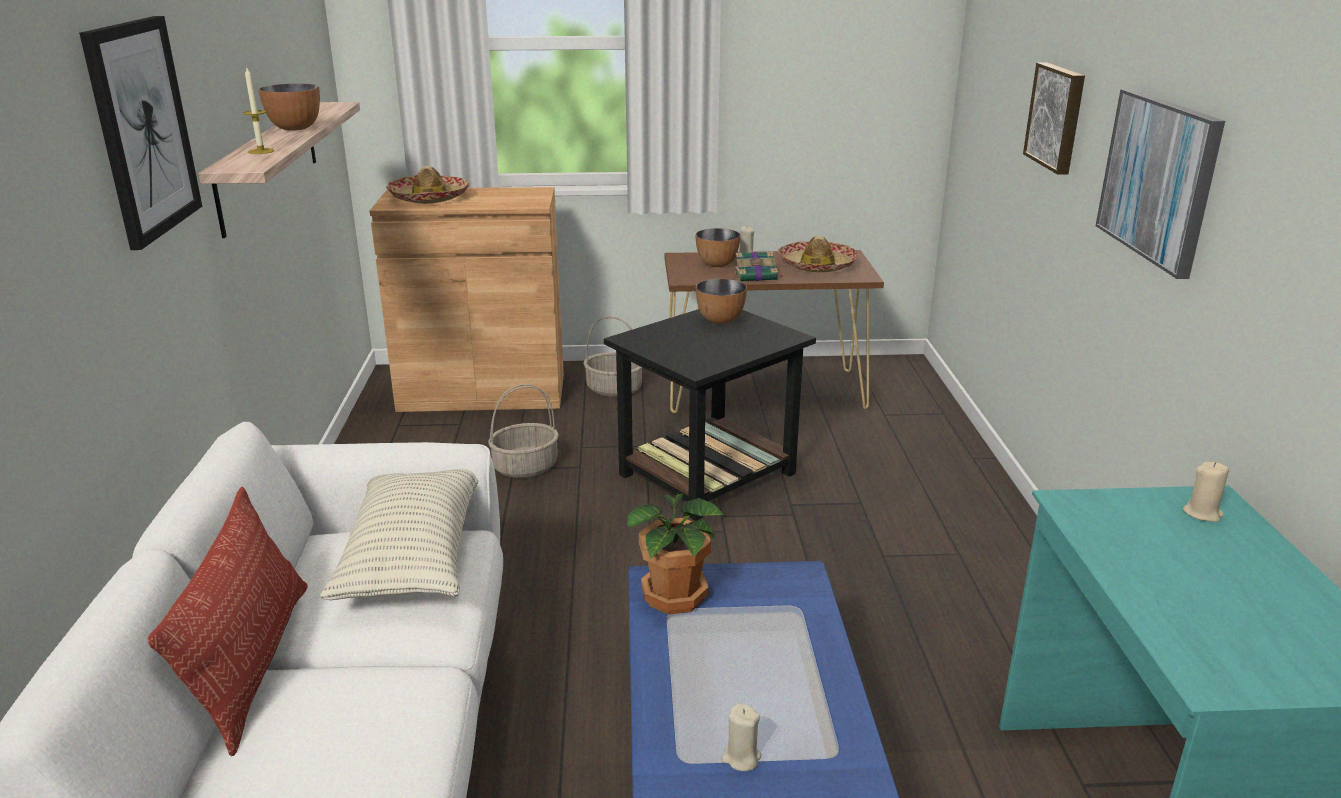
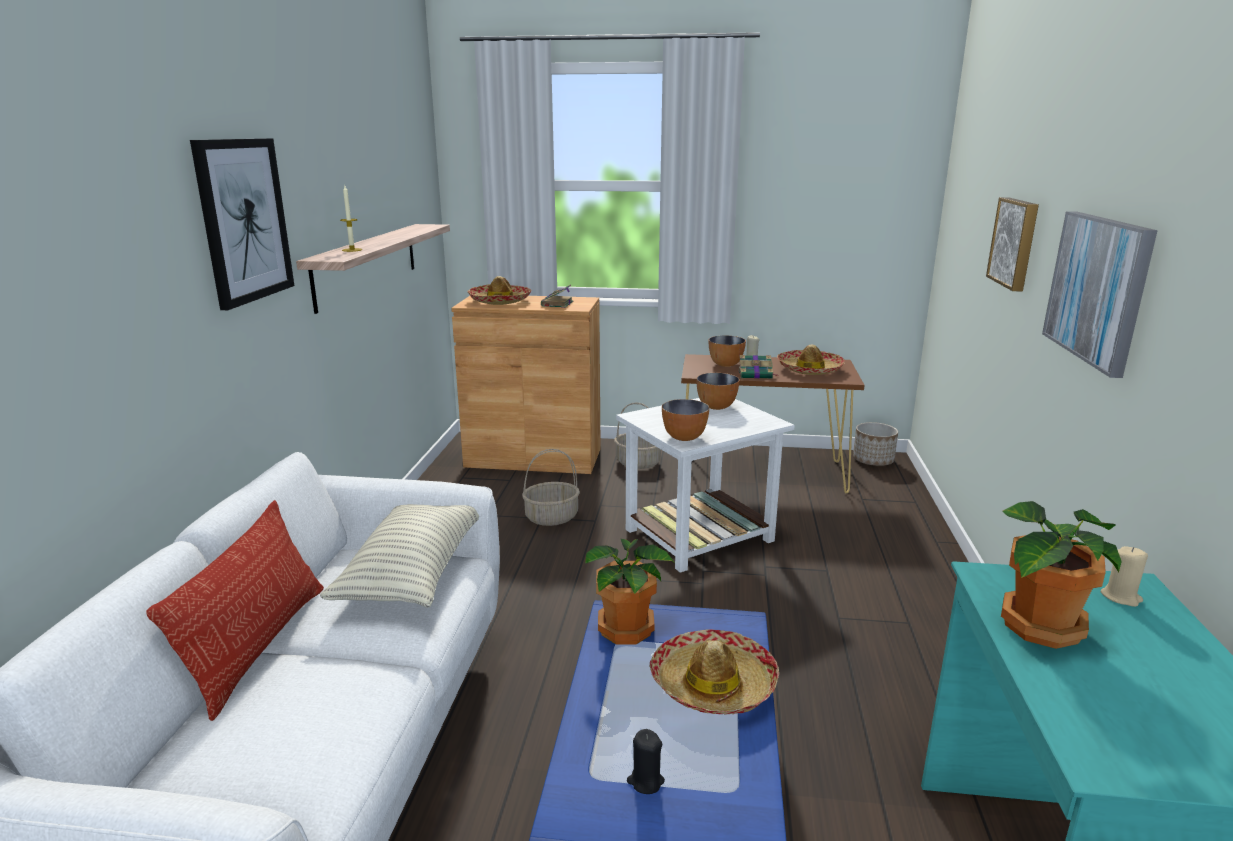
camera: 10 degrees right, 5 degrees down
(295, 128) = (389, 238): bowl -> bowl (684, 437)
(505, 199) = (557, 304): none -> book
(709, 473) = (700, 534): black side table -> white side table
(741, 758) = (645, 781): beige candle -> black candle
(786, 647) = (713, 684): none -> hat
(888, 367) = (872, 460): none -> planter
(1130, 553) = (1038, 627): none -> potted plant

